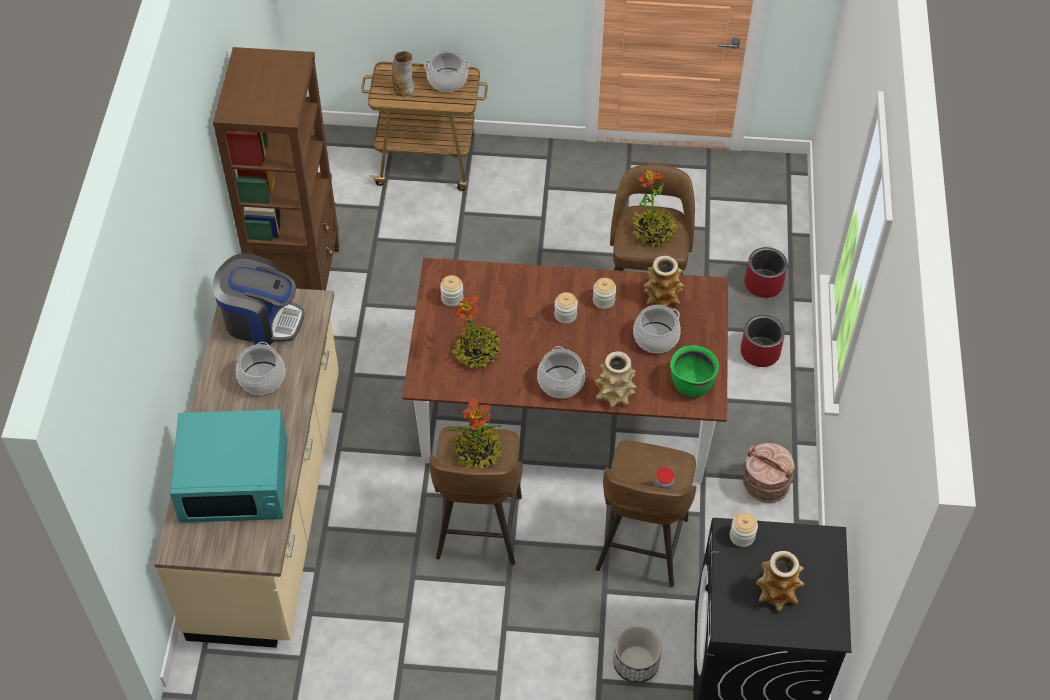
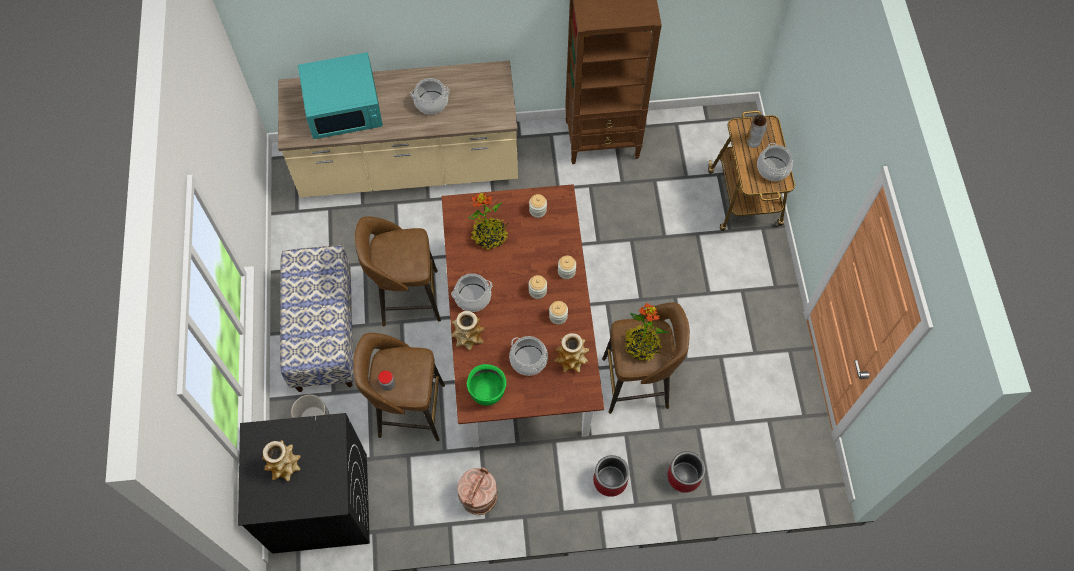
camera: 80 degrees right, 10 degrees up
(236, 481) = (345, 108): turquoise microwave -> turquoise microwave turned 90 degrees counterclockwise
(261, 320) = (481, 91): coffee machine -> none
(477, 453) = (402, 253): potted plant -> none
(507, 639) = (323, 332): none -> bench
(742, 536) = (330, 435): jar -> jar (566, 271)

